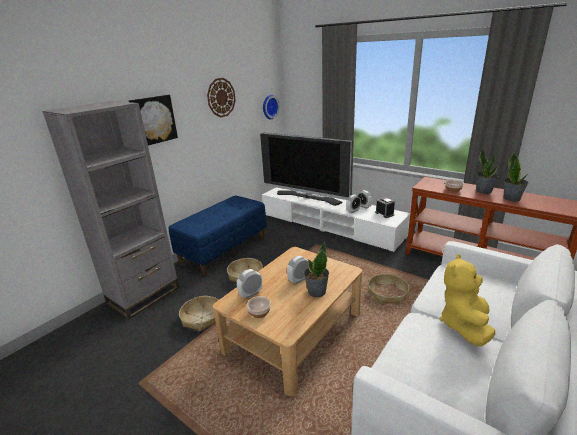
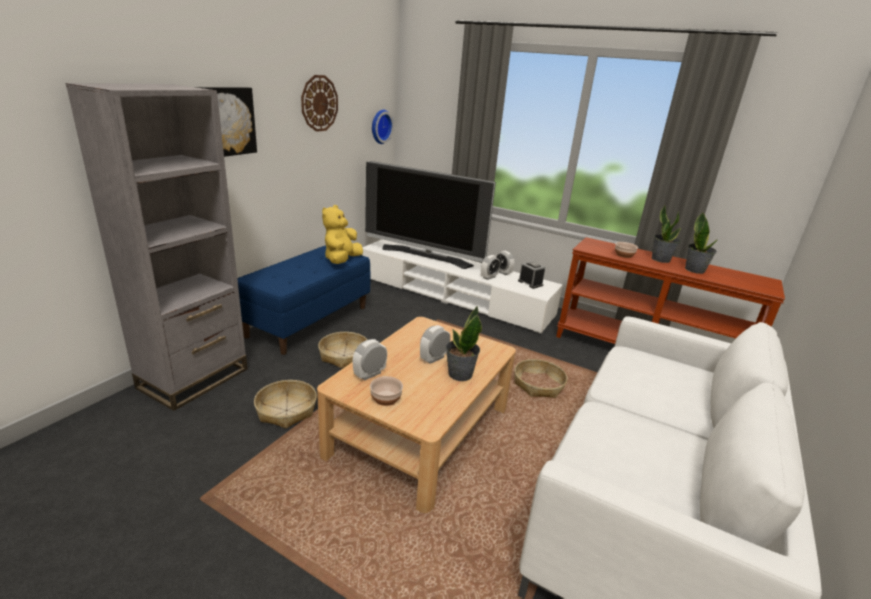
camera: 10 degrees left, 0 degrees up
(464, 325) = (656, 417): yellow plush toy -> yellow plush toy (342, 260)

